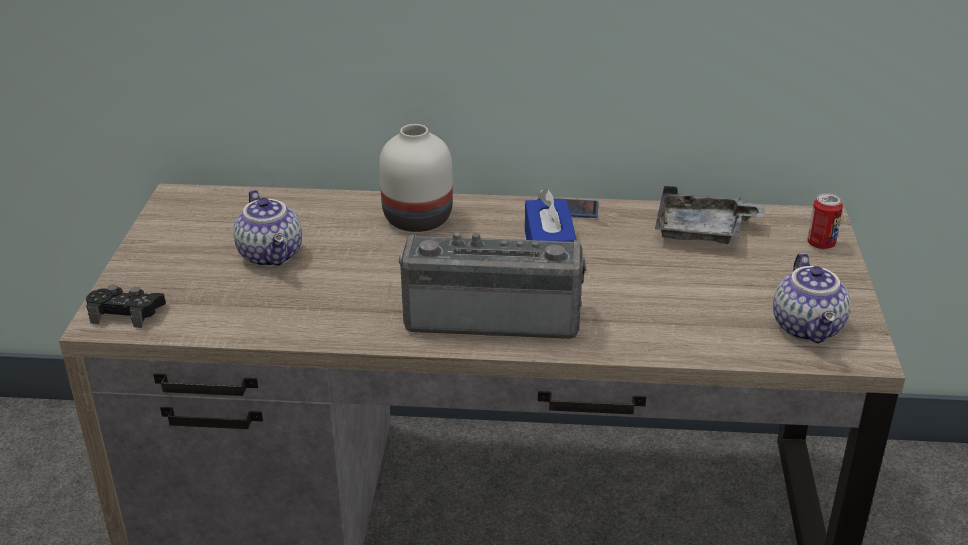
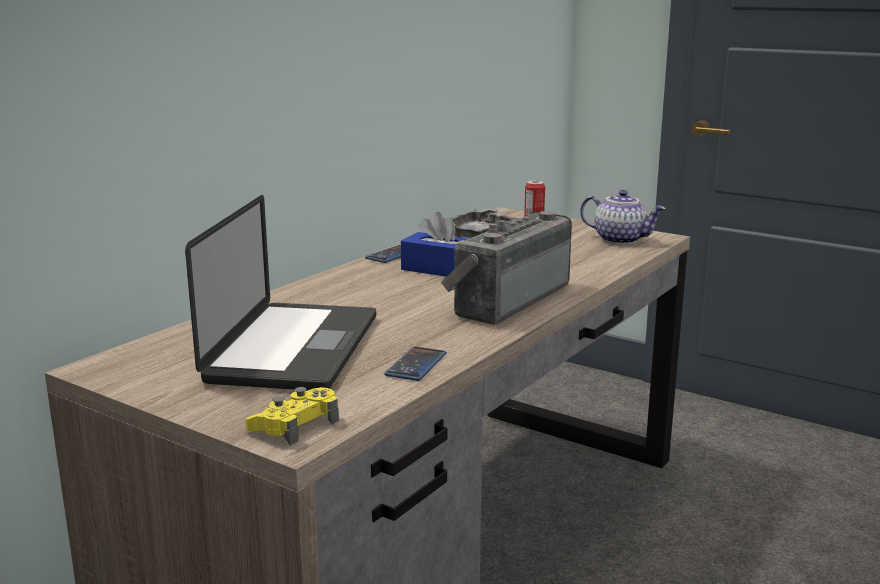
camera: 60 degrees left, 15 degrees down
(126, 312) = (295, 425): black game controller -> yellow game controller
(272, 255) = (294, 348): teapot -> laptop
(279, 323) = (416, 365): none -> phone
(418, 218) = (325, 292): white vase -> none

